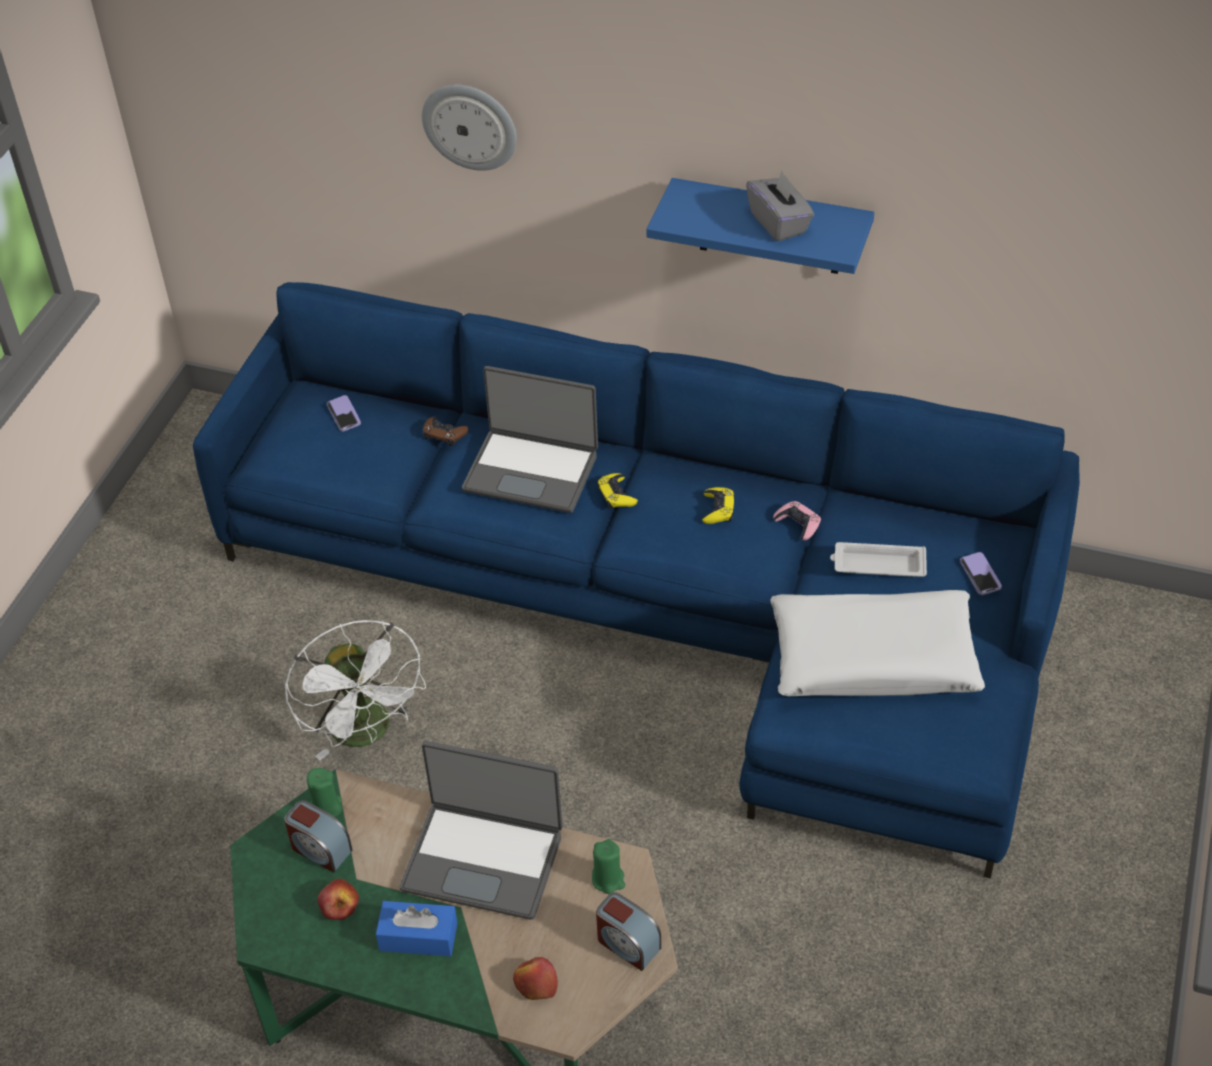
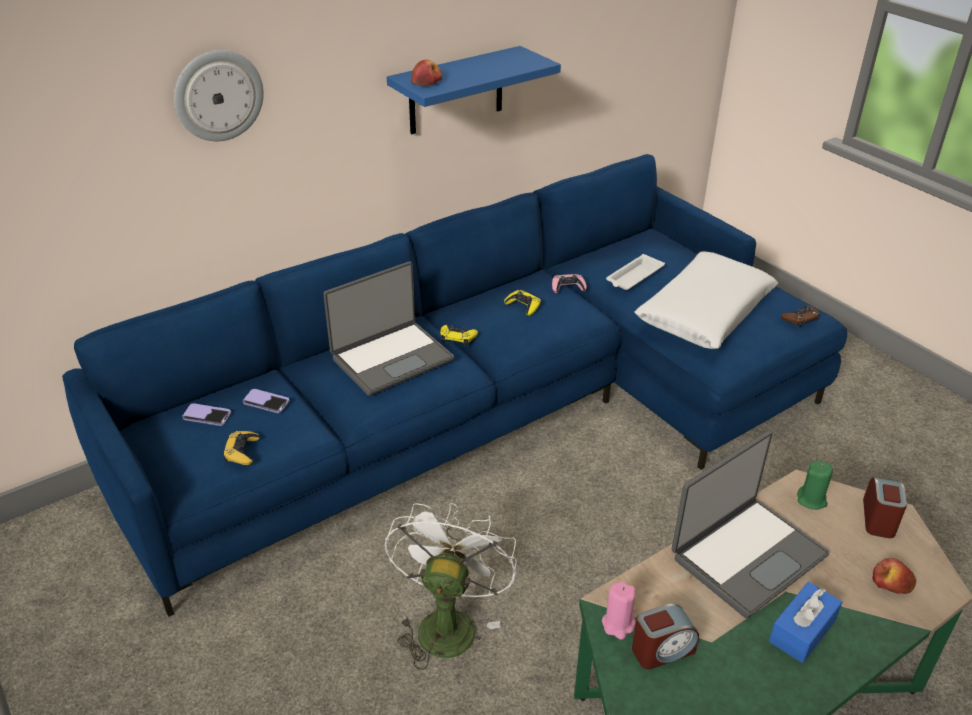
camera: 55 degrees left, 10 degrees down
(322, 464) = (242, 451): none -> yellow game controller
(325, 807) = (618, 624): green candle -> pink candle
(339, 905) = (734, 666): apple -> apple (426, 82)
(367, 734) = (447, 622): white fan -> white fan turned 90 degrees counterclockwise
(444, 434) = (298, 380): brown game controller -> brown game controller (800, 319)
(627, 944) = (879, 519): alarm clock -> alarm clock turned 60 degrees counterclockwise
(779, 223) = (488, 66): grey tissue box -> none
(980, 575) = (676, 252): phone -> phone (266, 402)

